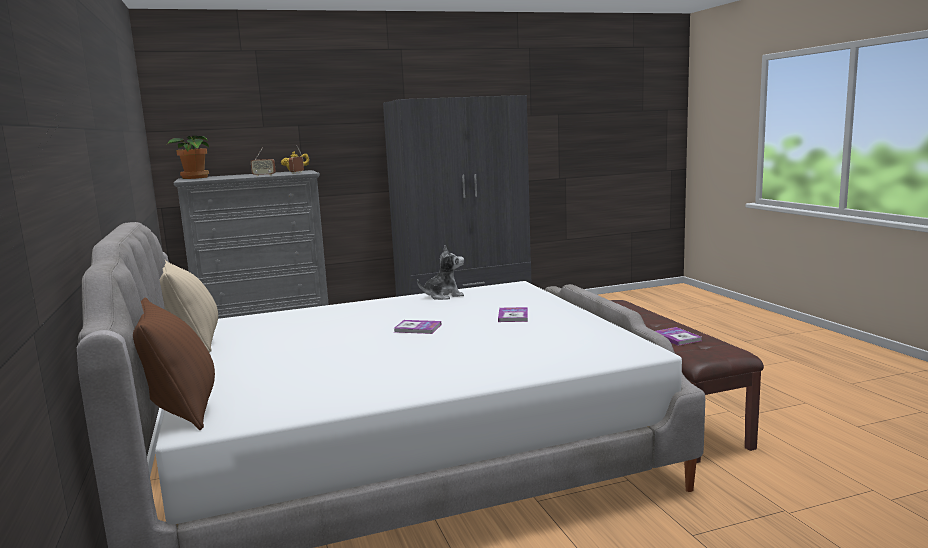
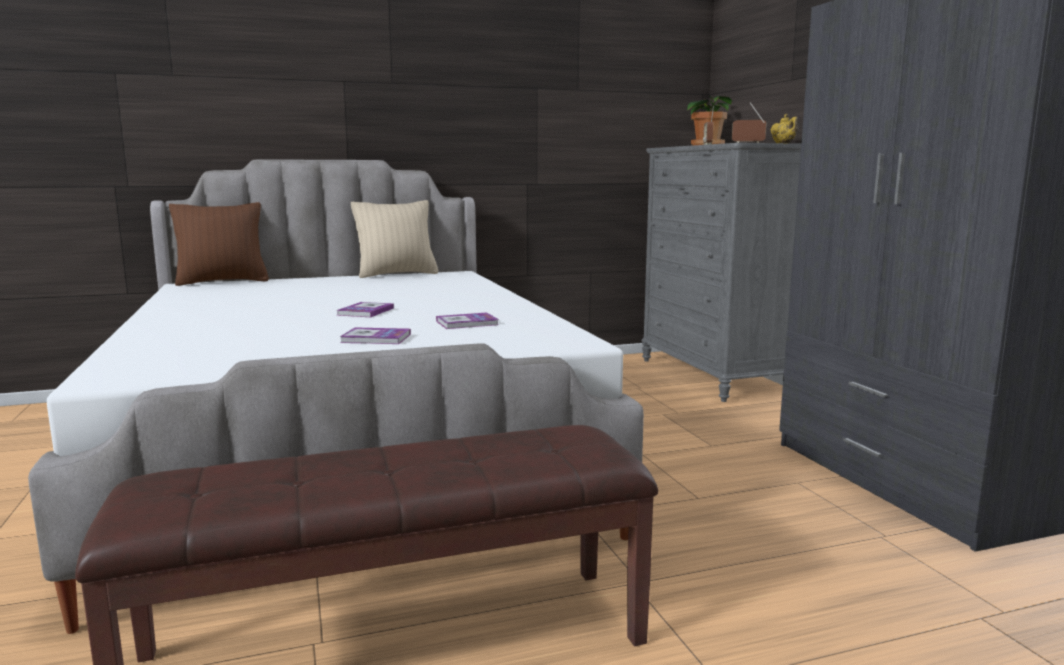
camera: 90 degrees right, 0 degrees up
(443, 296) = (523, 317): plush toy -> none
(677, 337) = (280, 475): book -> book (467, 323)

